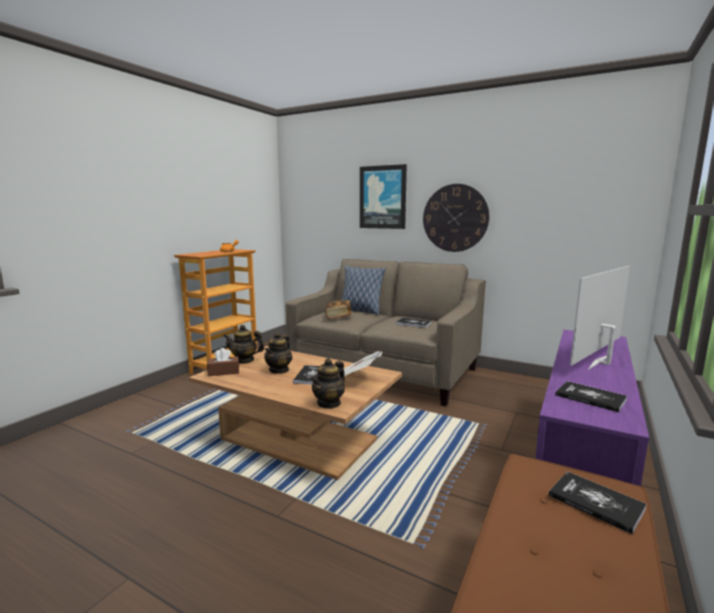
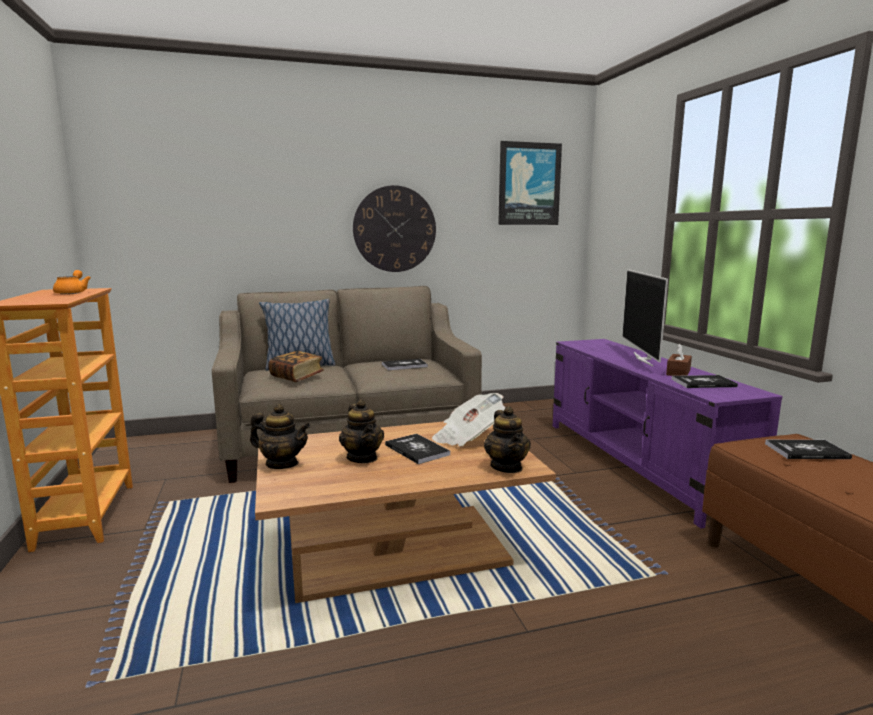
camera: 45 degrees left, 0 degrees up
(223, 372) = (293, 486): brown tissue box -> brown tissue box (678, 372)
(244, 360) = (282, 464): teapot -> teapot turned 120 degrees counterclockwise
(383, 197) = (288, 199): picture -> picture (529, 184)

